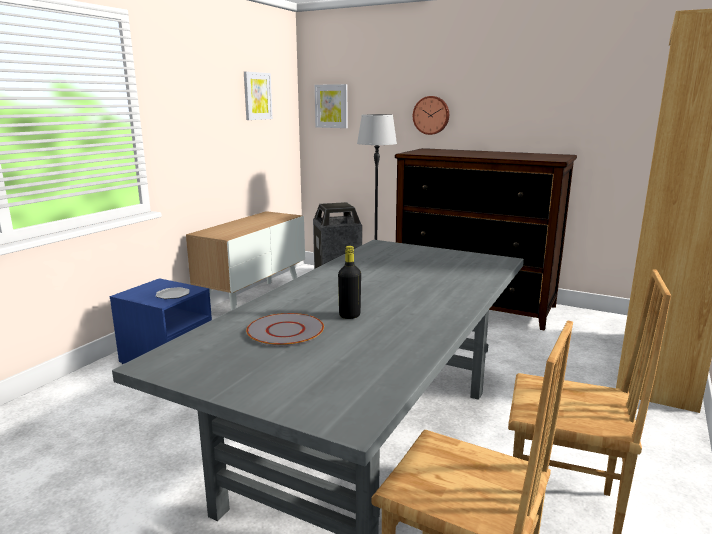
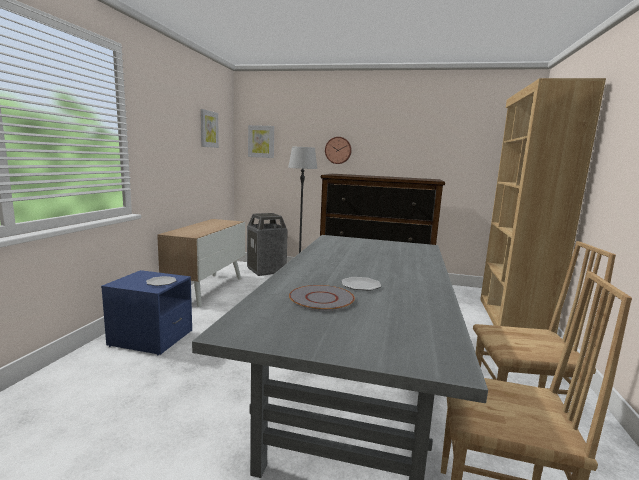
camera: 15 degrees left, 5 degrees down
(349, 315) = (360, 285): black bottle -> plate

